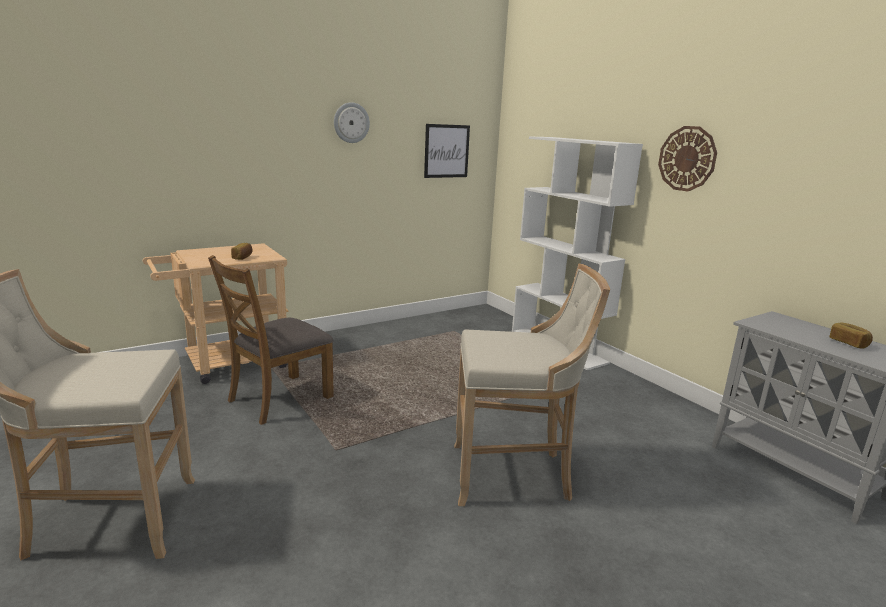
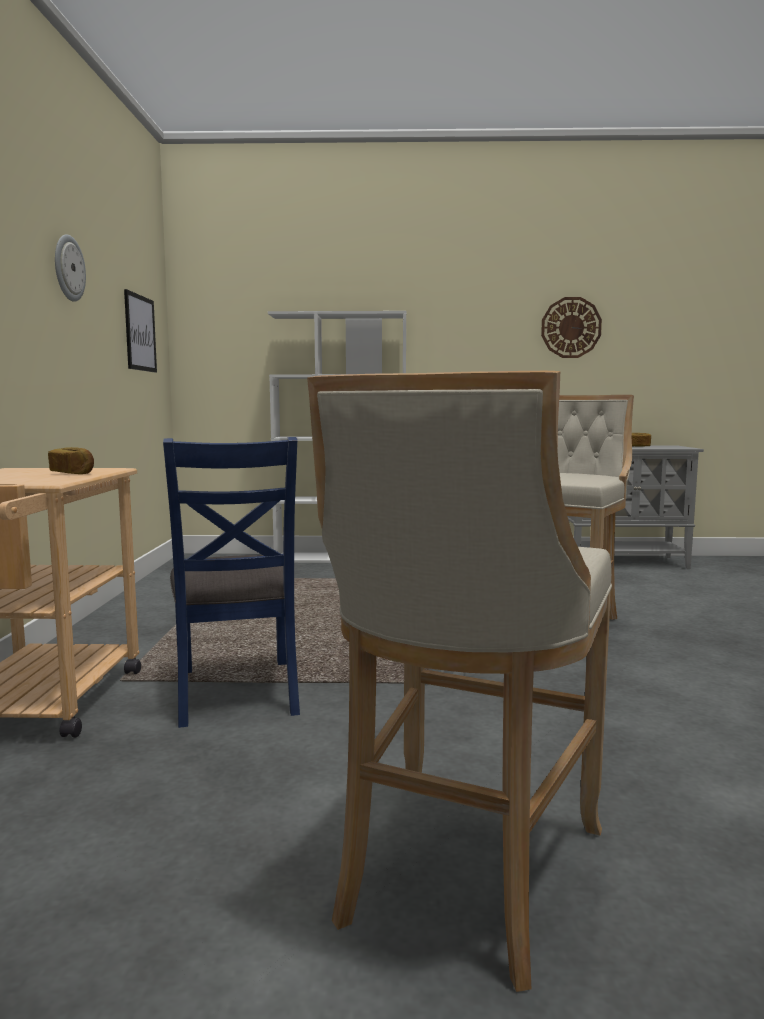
camera: 55 degrees left, 10 degrees down
(279, 399) = (237, 691): brown chair -> blue chair
(687, 158) = (455, 327): wall clock -> wall clock (571, 327)

